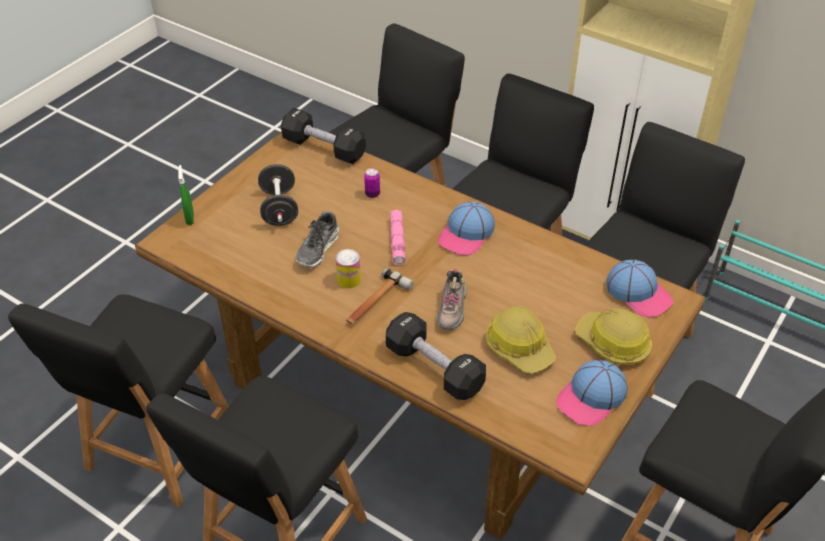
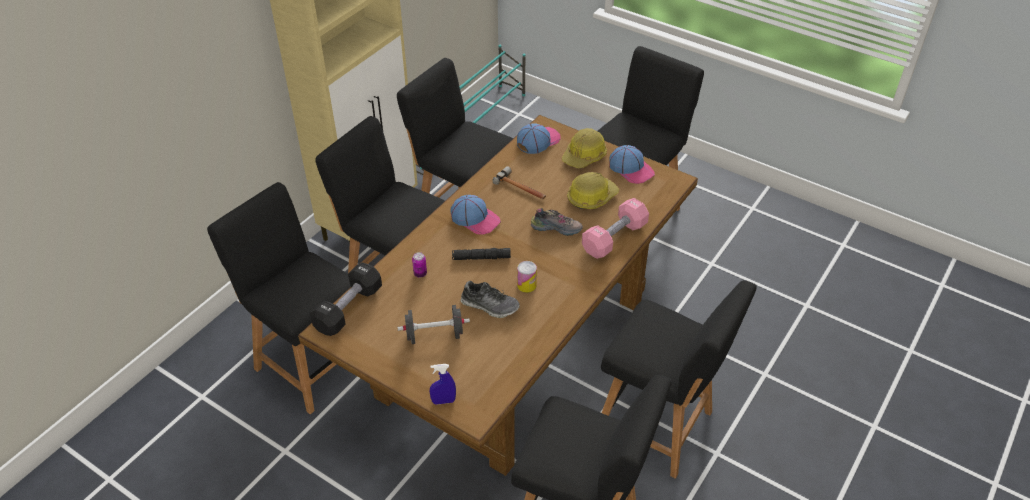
camera: 90 degrees left, 0 degrees up
(190, 218) = (443, 401): green spray bottle -> blue spray bottle
(376, 302) = (551, 269): hammer -> hammer (521, 188)
(397, 241) = (481, 258): pink flashlight -> black flashlight
(434, 368) = (614, 238): black dumbbell -> pink dumbbell

